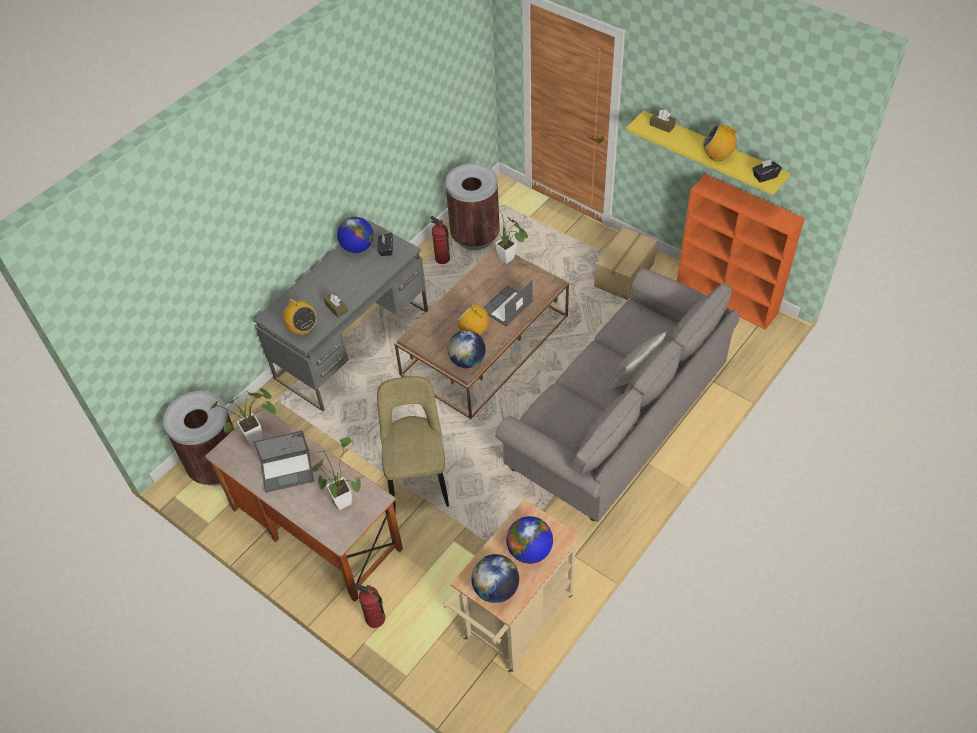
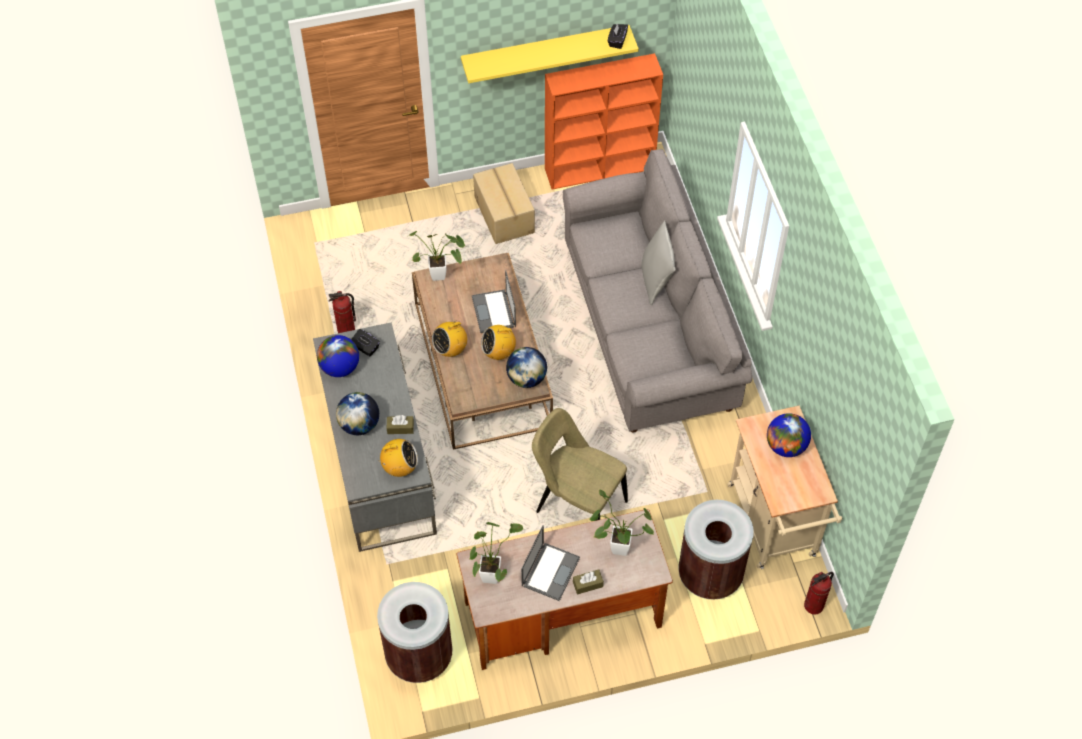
camera: 55 degrees left, 5 degrees up
(375, 619) = (690, 622): fire extinguisher -> fire extinguisher (814, 606)
(475, 236) = (344, 287): brown trash can -> brown trash can (710, 575)
(496, 589) = (801, 489): globe -> globe (359, 425)
(662, 125) = (492, 58): brown tissue box -> brown tissue box (588, 584)
(717, 156) = (564, 51): radio -> radio (450, 349)

